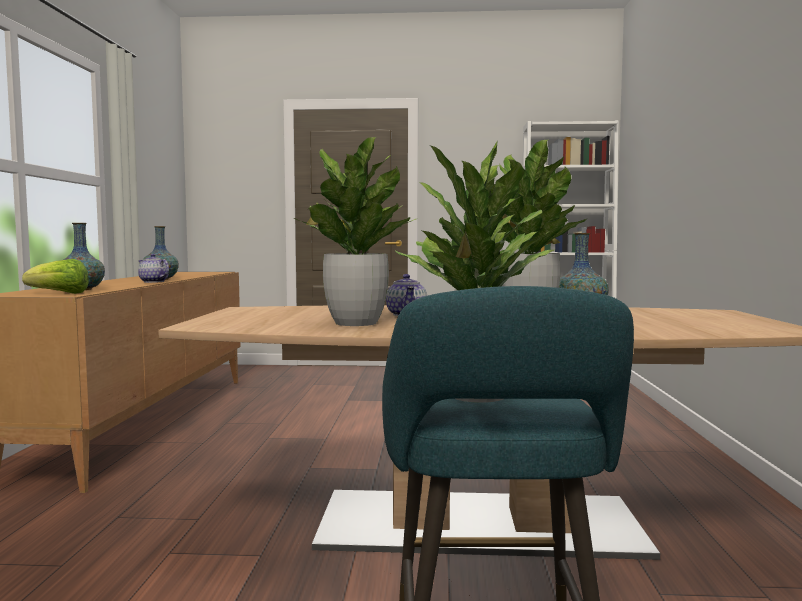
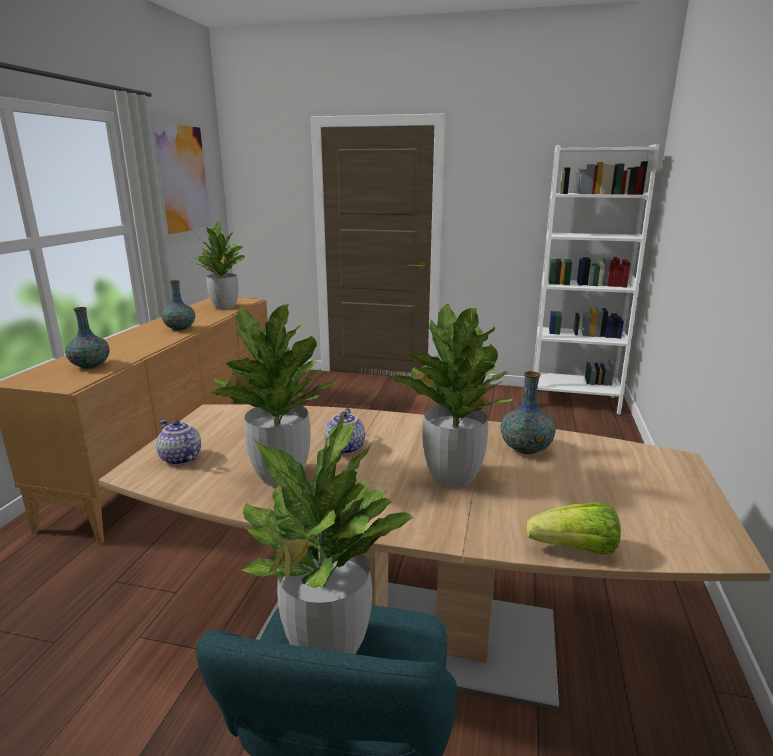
camera: 10 degrees right, 15 degrees up
(60, 293) = (63, 381): lettuce -> lettuce (575, 550)
(150, 148) = (182, 179): none -> picture
(153, 282) = (167, 339): teapot -> teapot (179, 458)
(197, 274) = (225, 307): none -> potted plant

